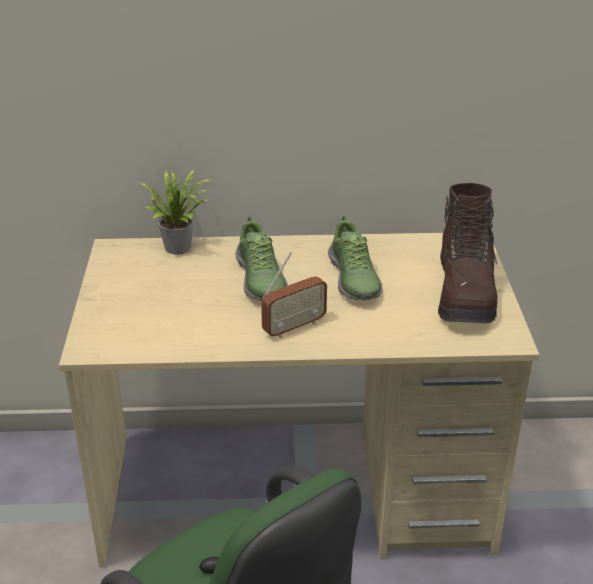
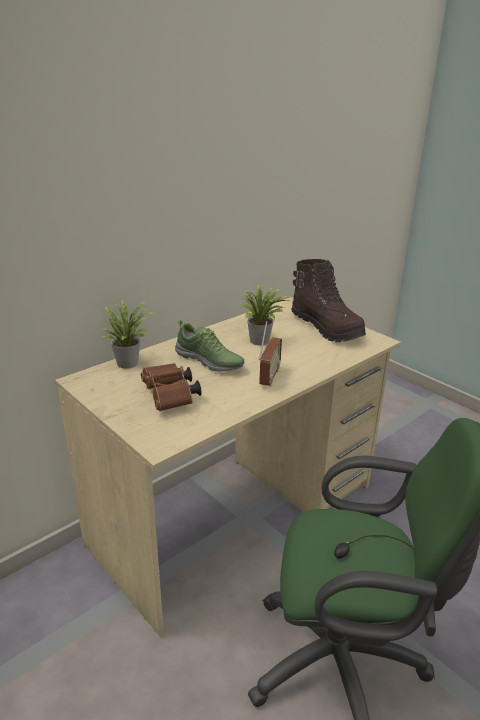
camera: 40 degrees left, 5 degrees down
(164, 304) = (170, 398): none -> brown binoculars
(353, 279) = (261, 341): shoe -> potted plant

